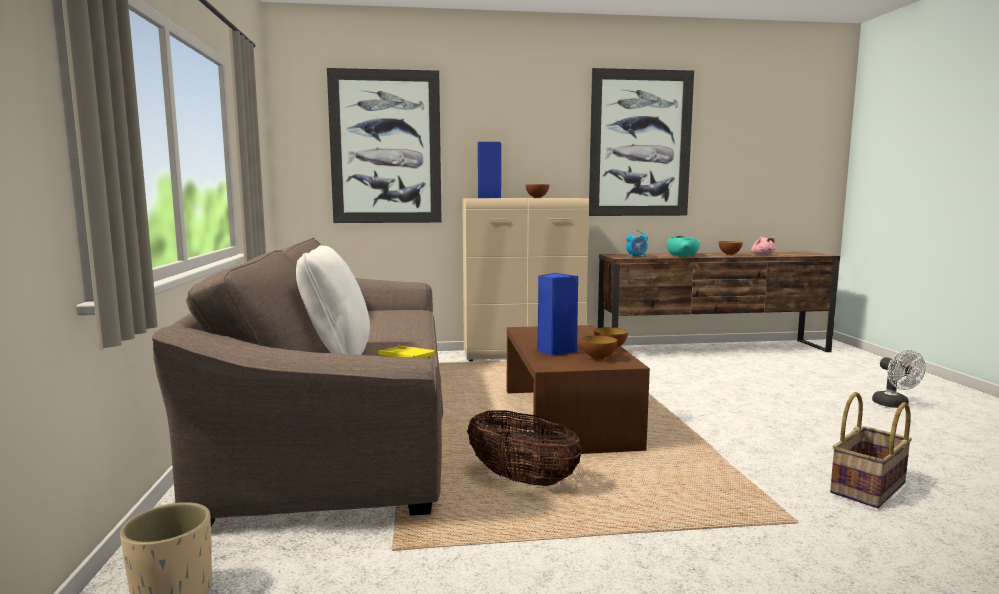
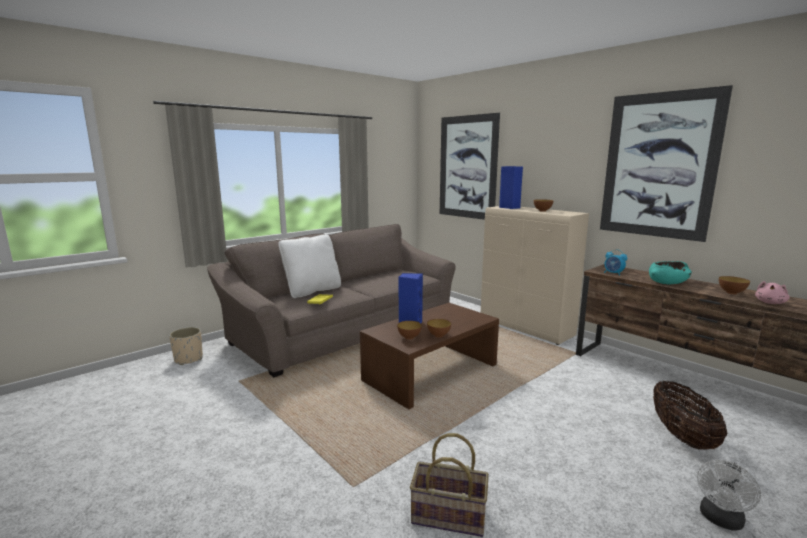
camera: 55 degrees right, 5 degrees up
(522, 479) = (330, 386): basket -> basket (682, 436)

